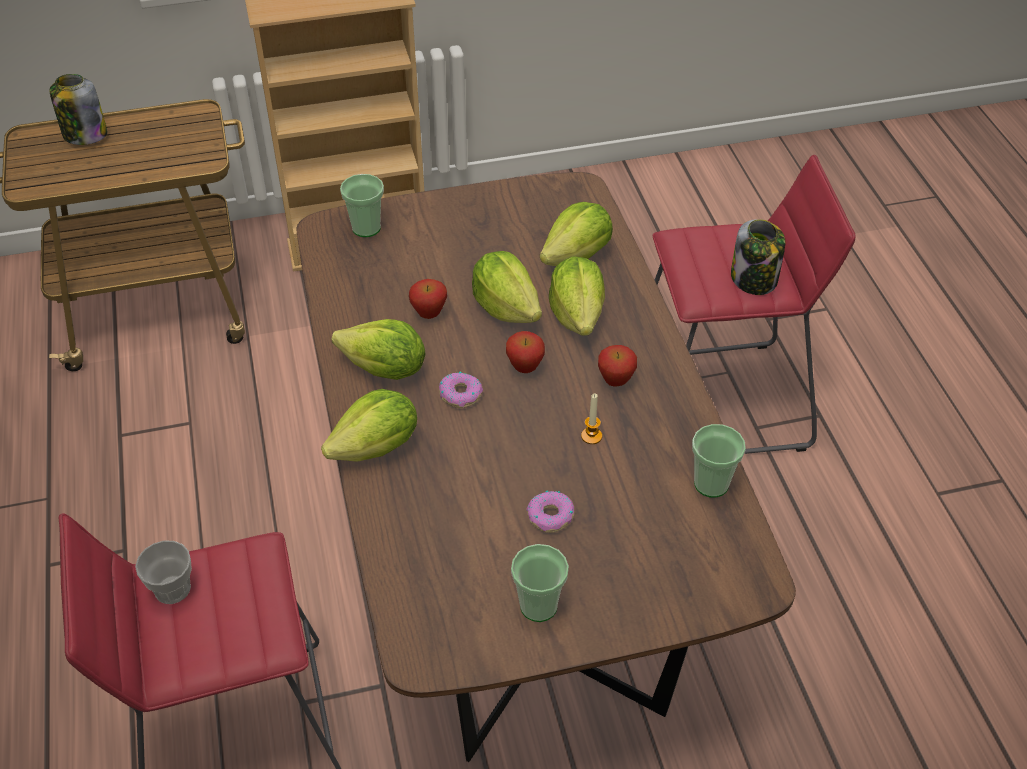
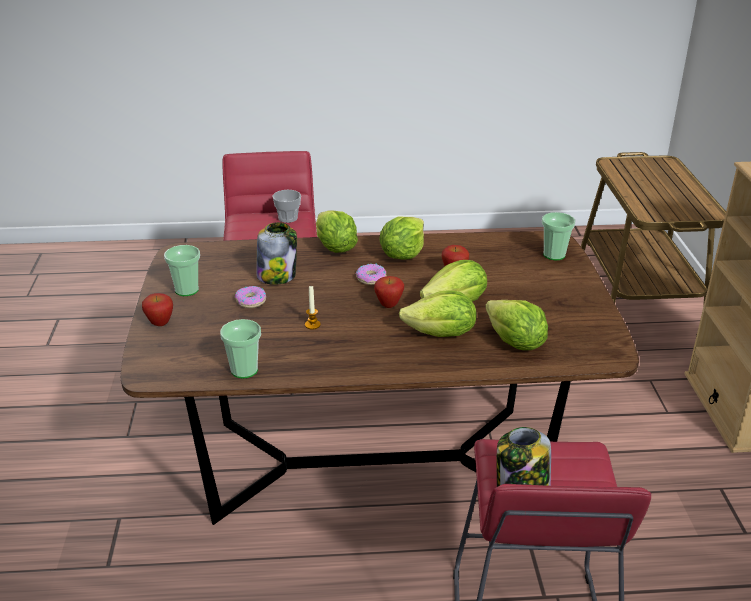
camera: 100 degrees right, 15 degrees down
(84, 134) = (671, 176): jar -> jar (277, 275)
(615, 381) = (362, 342): apple -> apple (160, 324)

